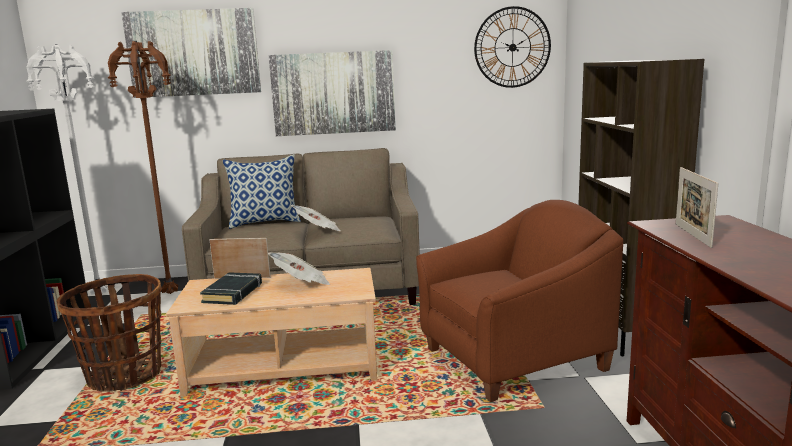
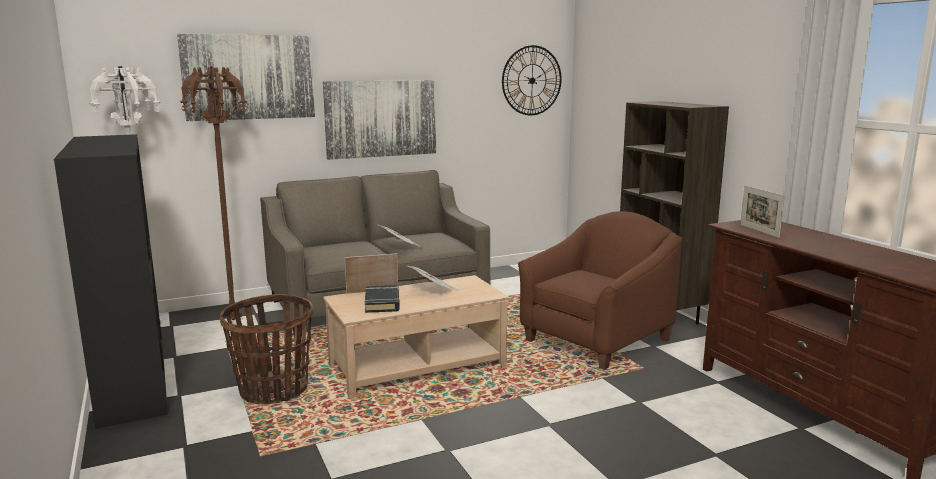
camera: 20 degrees left, 0 degrees up
(265, 222) = (334, 243): pillow -> none

